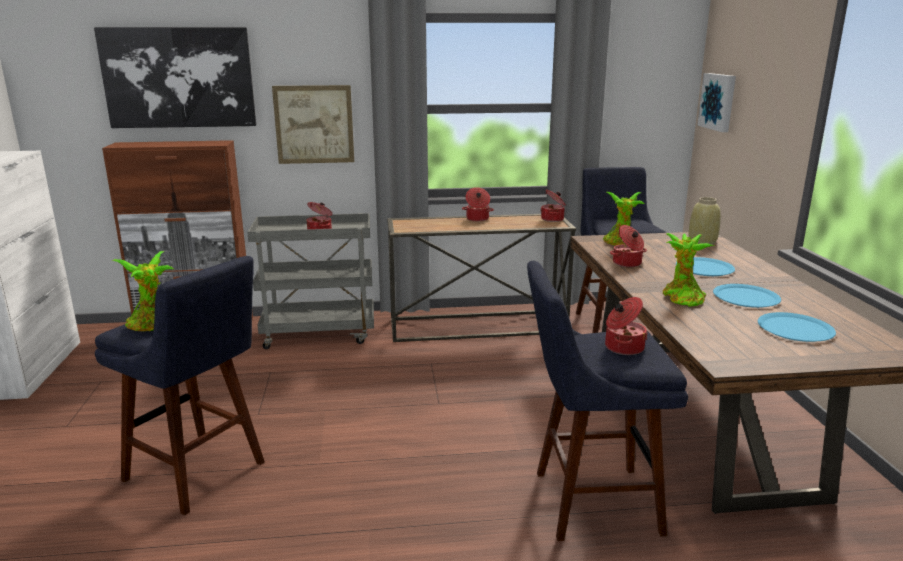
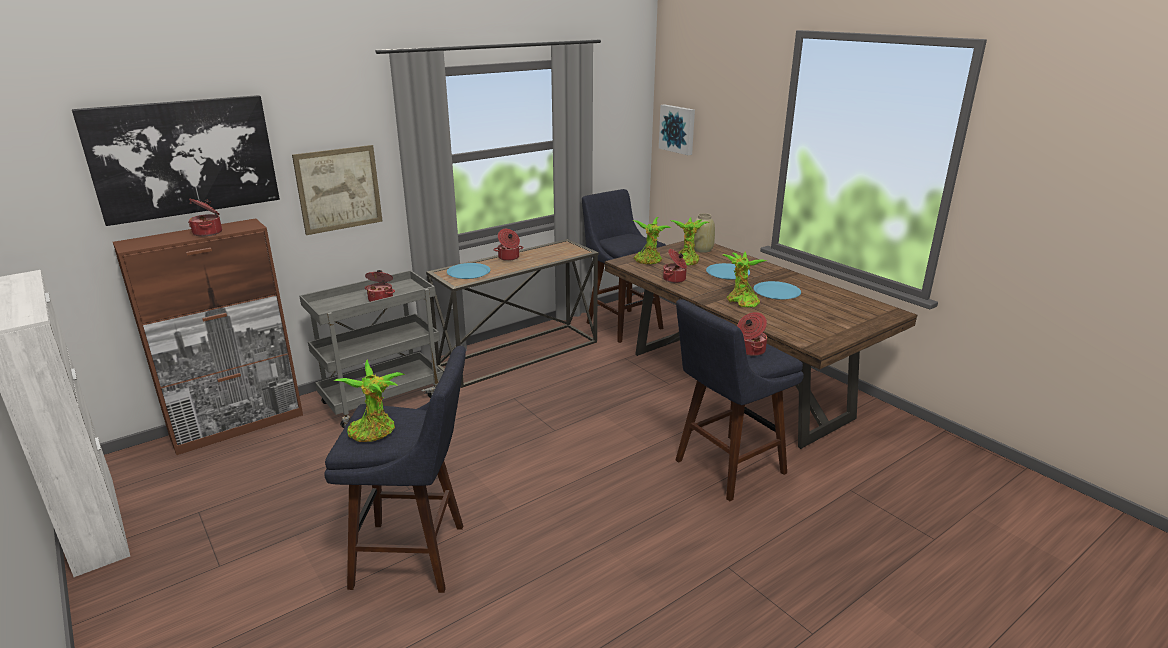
camera: 30 degrees left, 5 degrees up
(553, 219) = (571, 246): cooking pot -> cooking pot (208, 232)
(667, 249) = (686, 261): none -> potted plant
(795, 329) = (826, 309): blue plate -> blue plate (468, 272)

